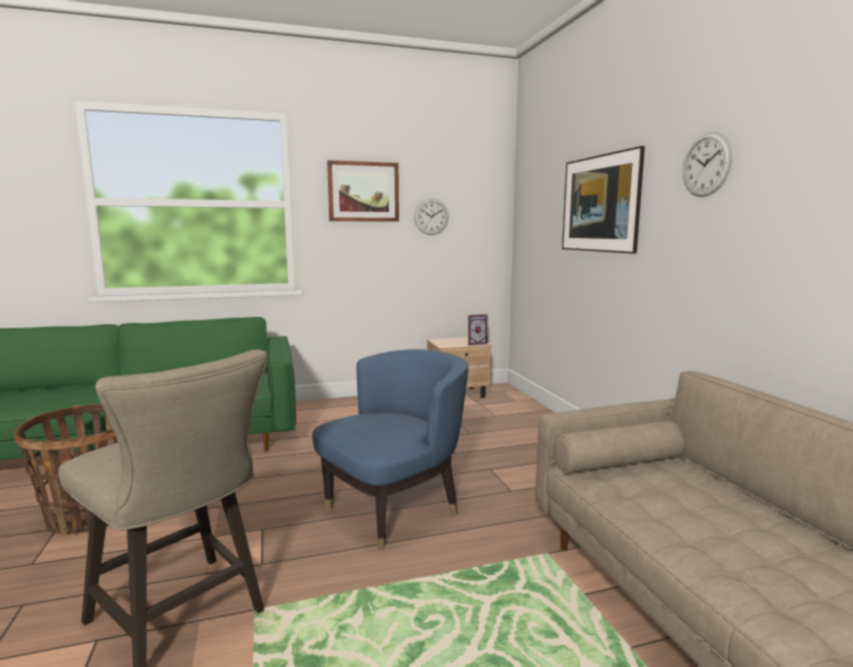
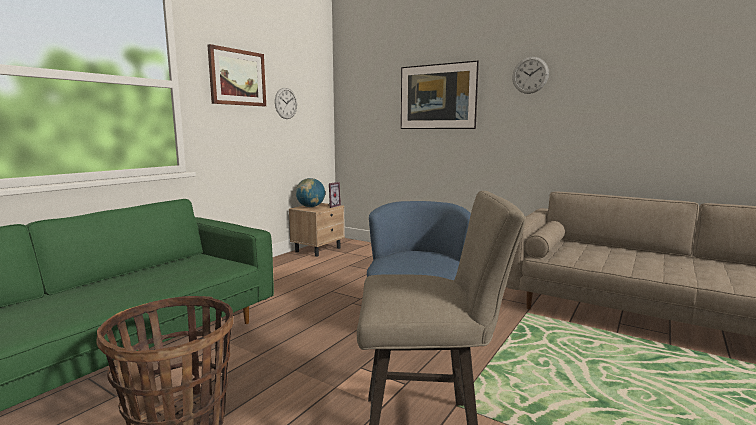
camera: 40 degrees left, 0 degrees up
(452, 341) = (310, 207): none -> globe

